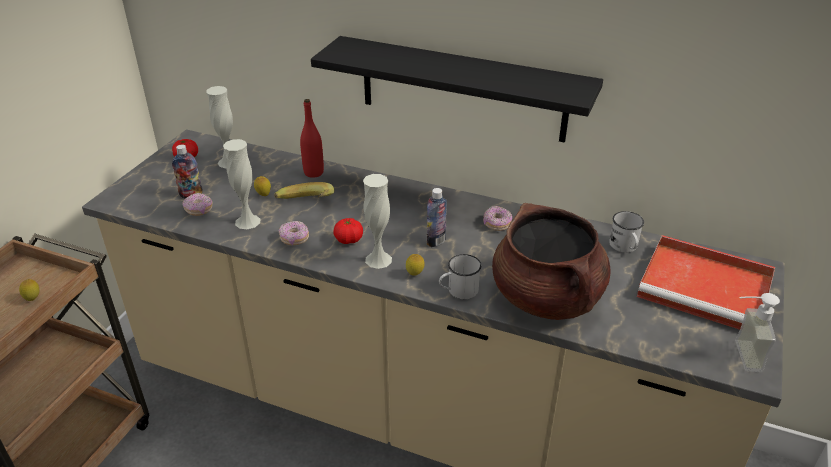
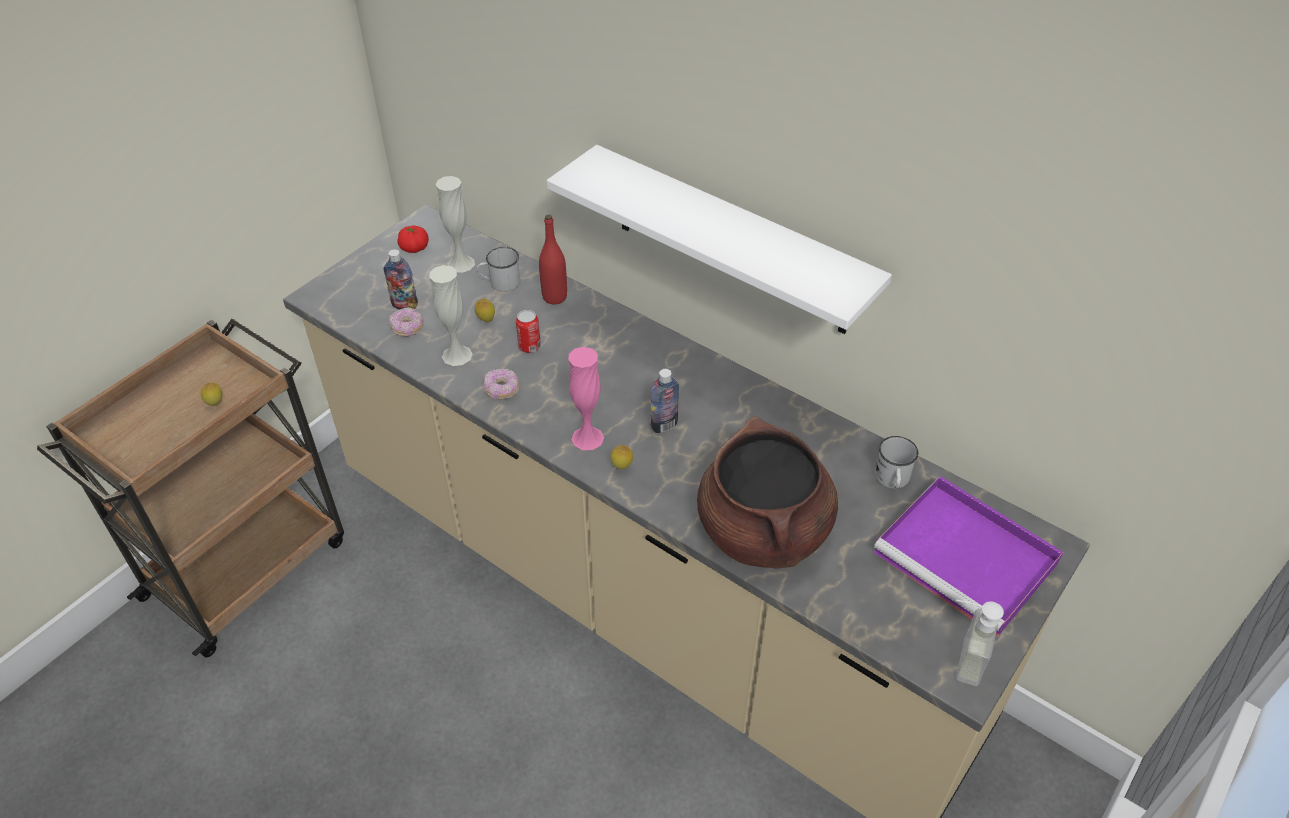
camera: 15 degrees right, 10 degrees up
(306, 207) = (529, 346): banana -> can
(348, 239) = (563, 403): tomato -> none
(378, 259) = (587, 438): white vase -> pink vase
(458, 291) = (663, 500): white mug -> white mug (500, 283)
(462, 89) = (731, 241): black shelf -> white shelf
(497, 224) = (747, 415): donut -> none
(707, 288) = (968, 559): red tray -> purple tray

